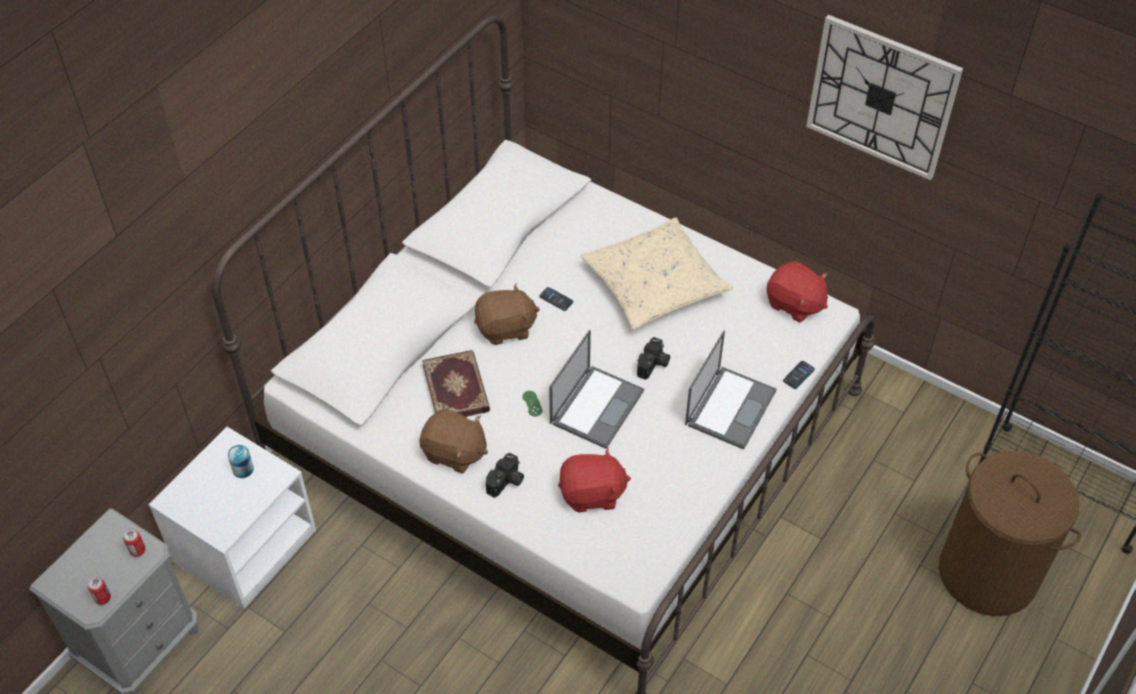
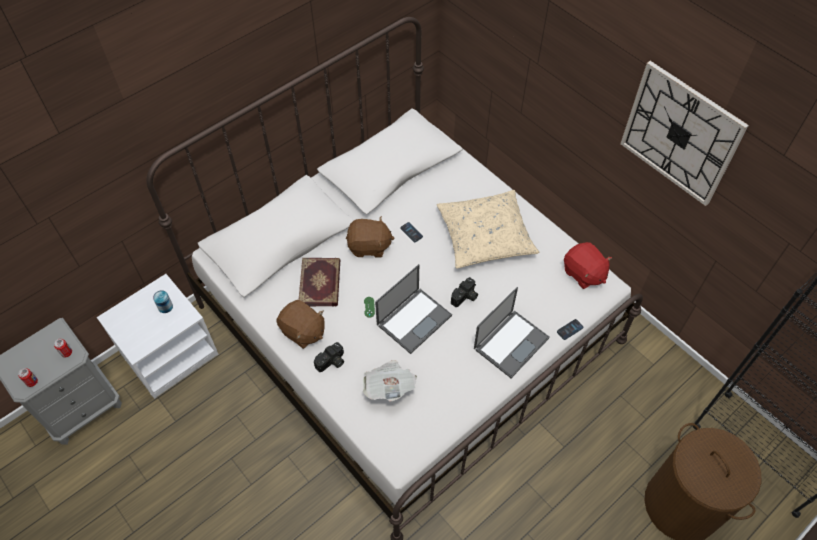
camera: 15 degrees right, 5 degrees up
(592, 494) = (389, 386): red plush toy -> newspaper

